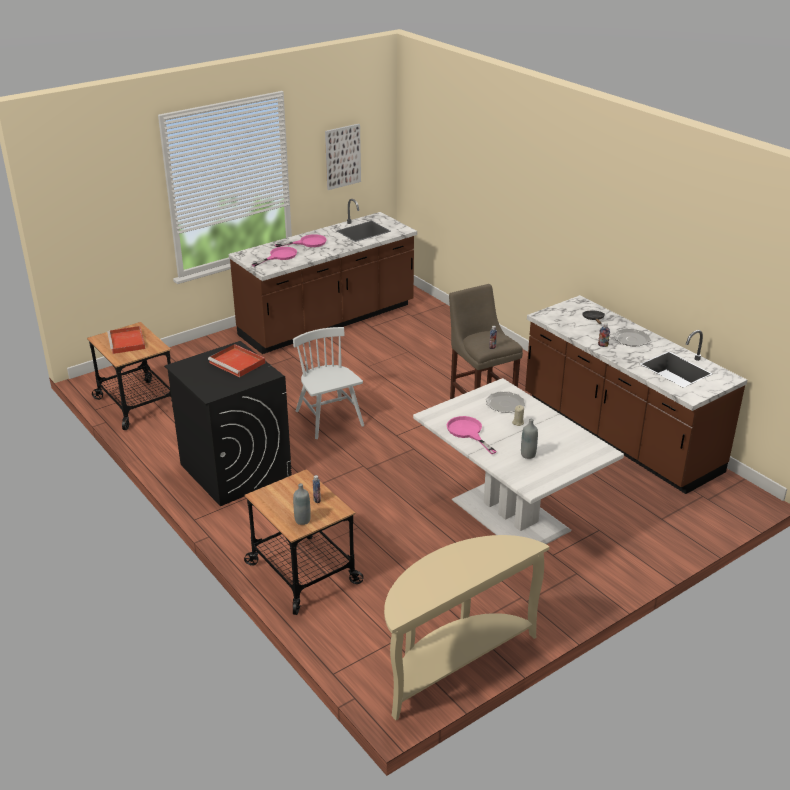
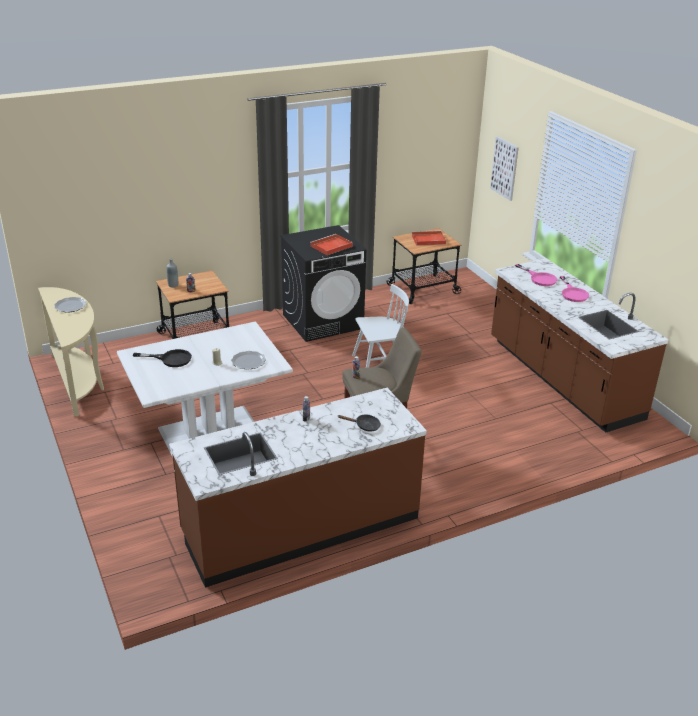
camera: 100 degrees right, 0 degrees up
(342, 156) = (668, 256): picture -> picture (504, 168)
(468, 432) = (216, 339): pink frying pan -> none
(528, 455) = (170, 359): grey bottle -> black frying pan
(631, 339) = (312, 440): plate -> plate (70, 306)

